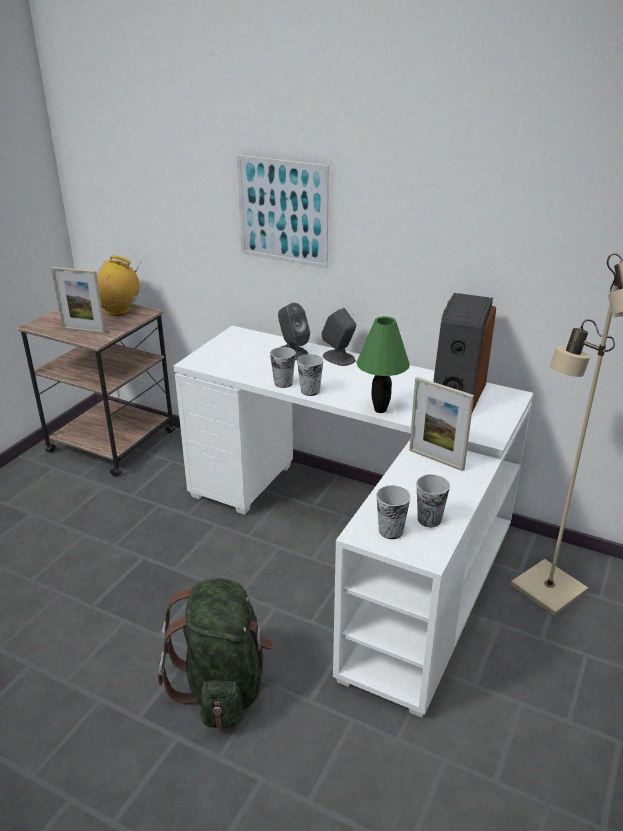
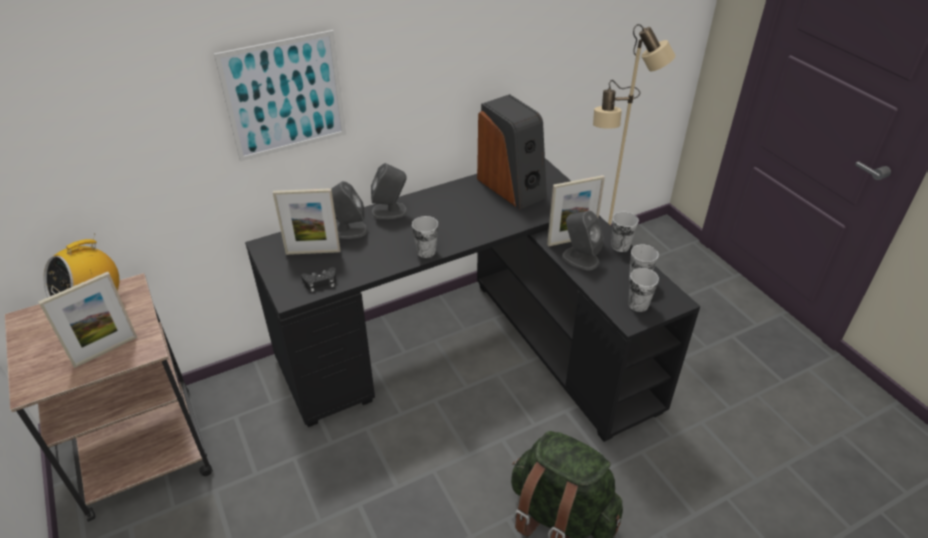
camera: 55 degrees left, 10 degrees up
(222, 366) = (320, 282): none -> black game controller
(251, 350) = (313, 252): none -> picture frame
(283, 383) = (396, 260): cup -> cup (620, 246)
(359, 542) = (473, 349): white desk -> black desk
(380, 409) = (493, 230): green table lamp -> none
(415, 473) = (580, 258): none -> grey speaker

